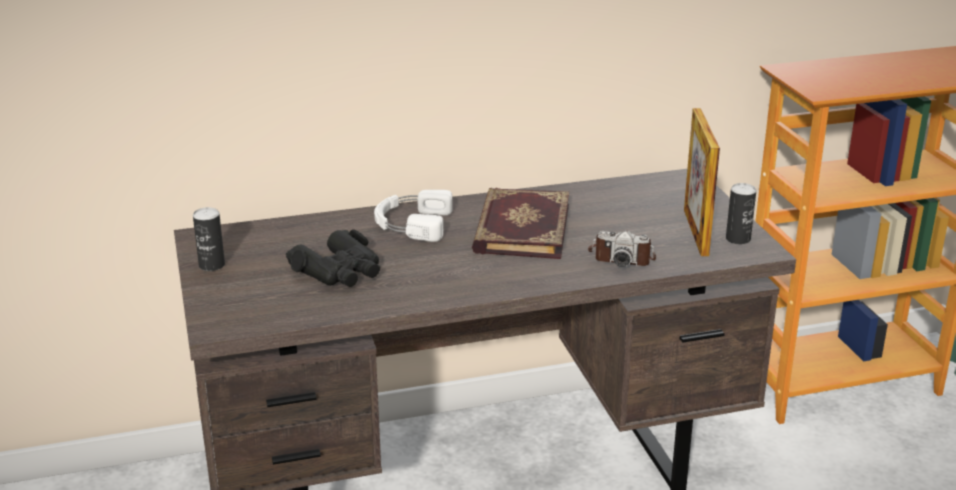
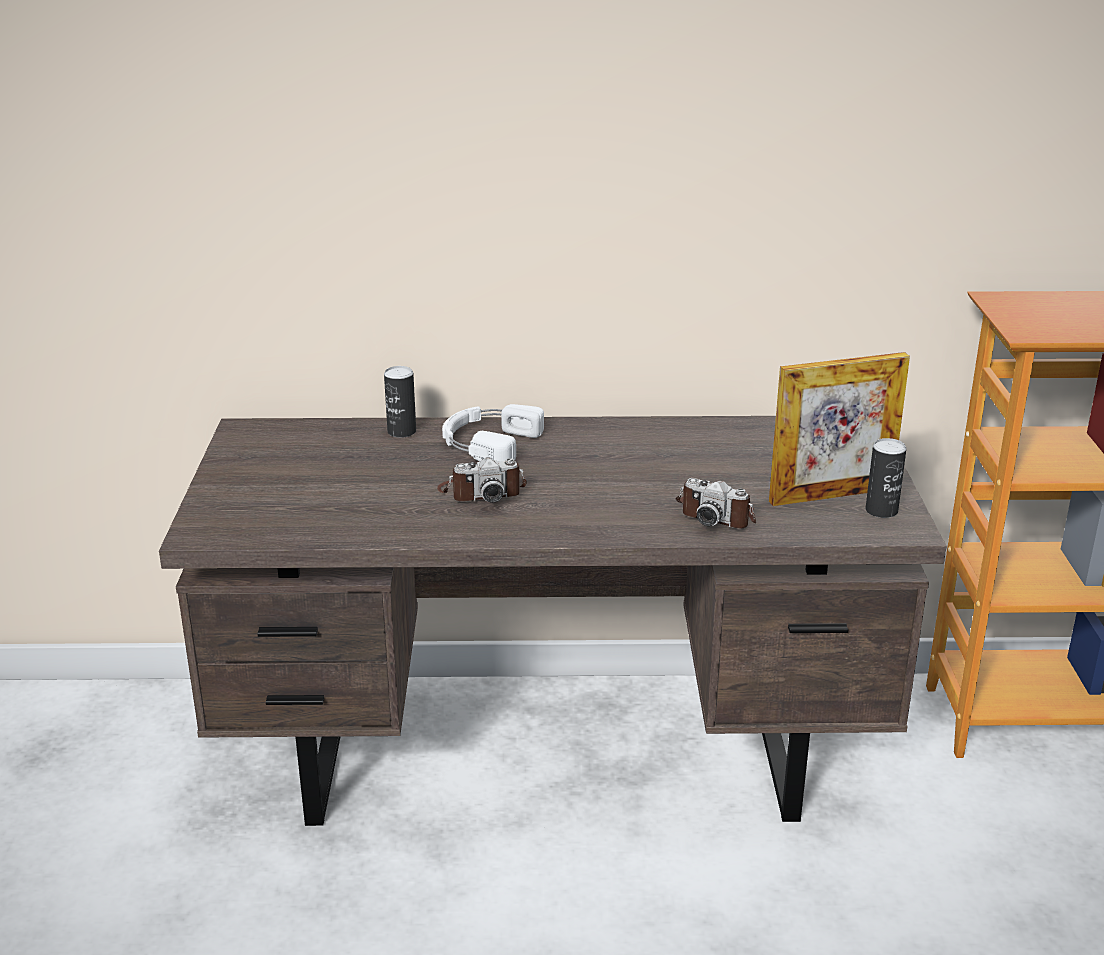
camera: 15 degrees right, 0 degrees up
(212, 265) = (237, 463): can -> can (401, 432)
(339, 271) = (373, 488): black binoculars -> none
(430, 263) = (482, 492): none -> camera
(520, 228) = (613, 463): book -> none
(696, 232) = (831, 495): picture frame -> picture frame turned 120 degrees counterclockwise

